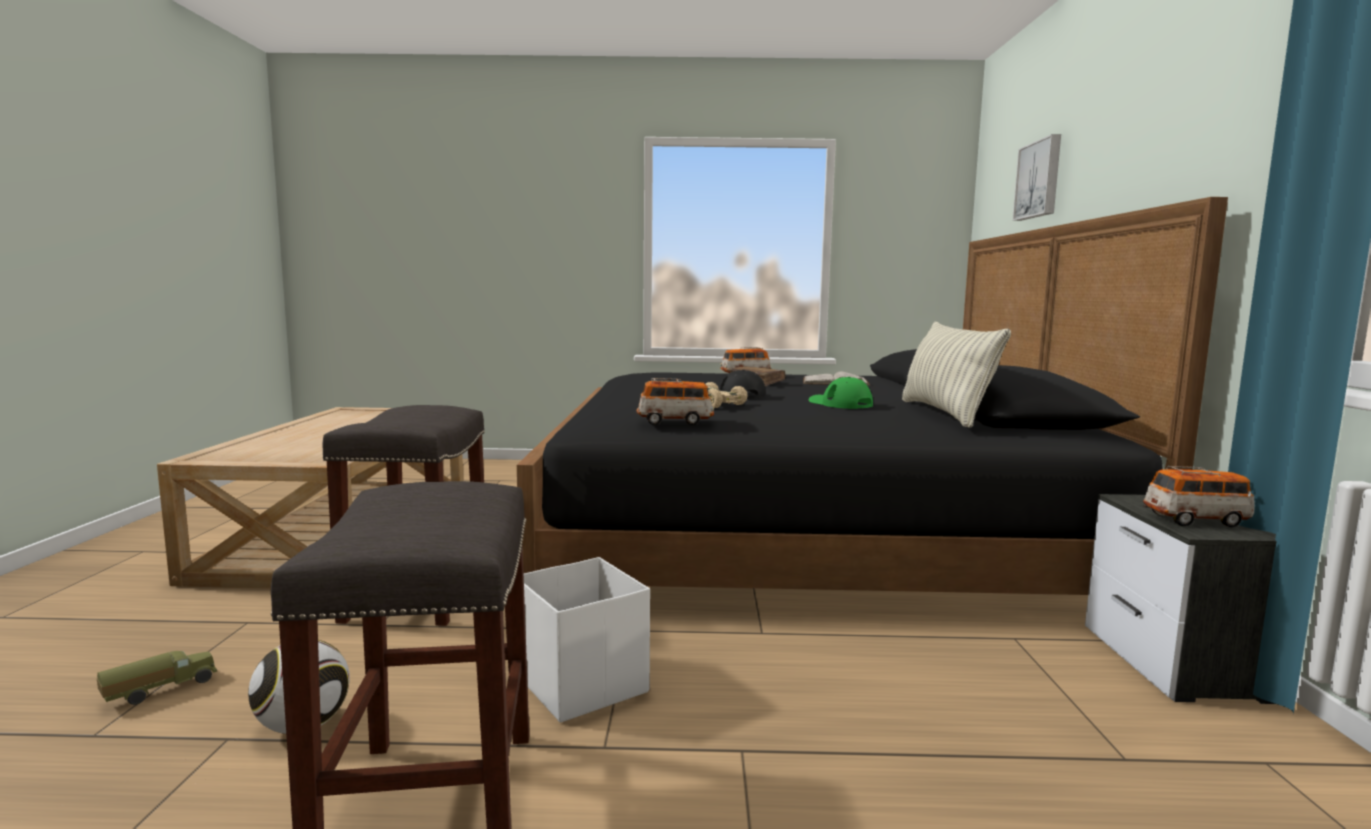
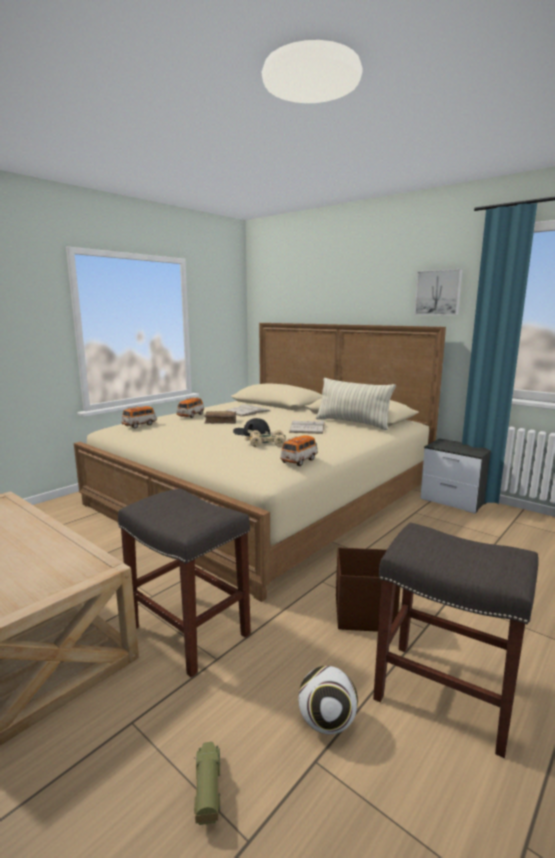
camera: 50 degrees left, 5 degrees up
(581, 683) = (363, 613): white storage box -> brown storage box
(803, 526) = (264, 495): black bed -> beige bed
(840, 404) = (307, 427): green cap -> white book
(1040, 179) = (311, 297): picture -> picture (438, 293)
(1197, 520) = (465, 449): toy car -> toy car (139, 425)

